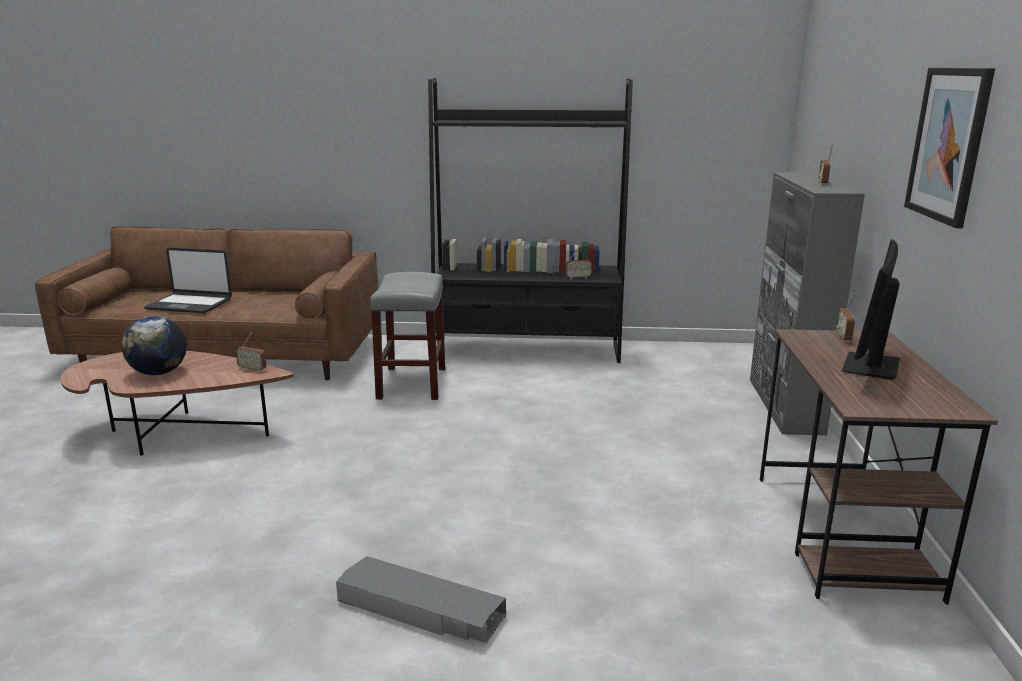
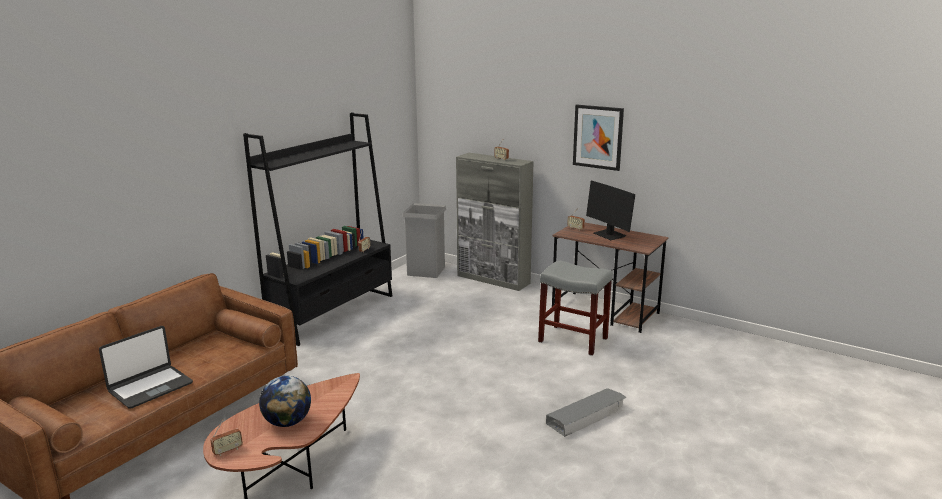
camera: 60 degrees left, 0 degrees up
(252, 369) = (331, 385): radio -> radio (228, 451)
(411, 383) = (330, 362): grey stool -> grey stool (572, 340)
(727, 359) = (426, 271): none -> grey trash can

